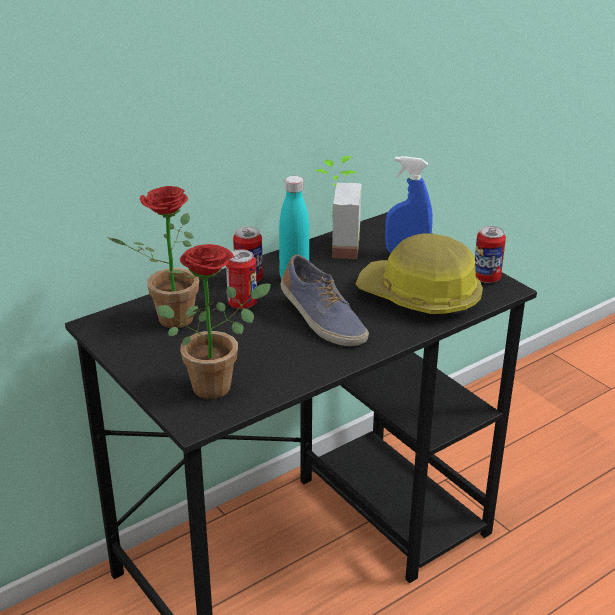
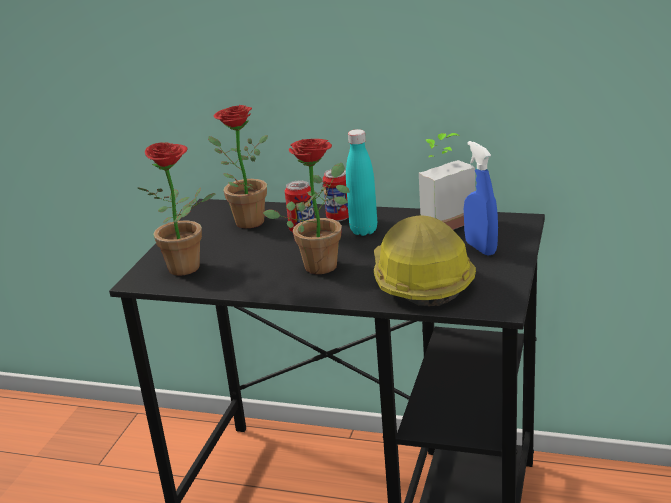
camera: 55 degrees right, 5 degrees down
(321, 320) = (322, 262): shoe -> potted plant
(486, 278) = (502, 293): can -> none

